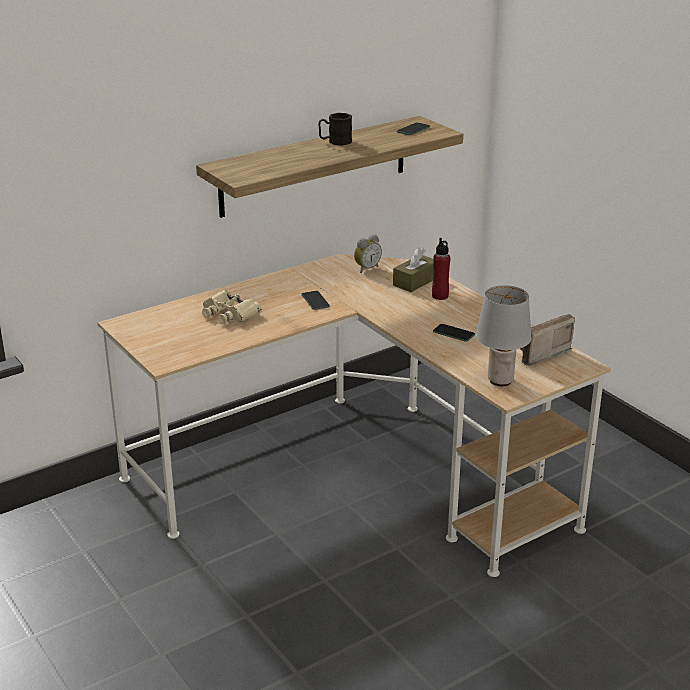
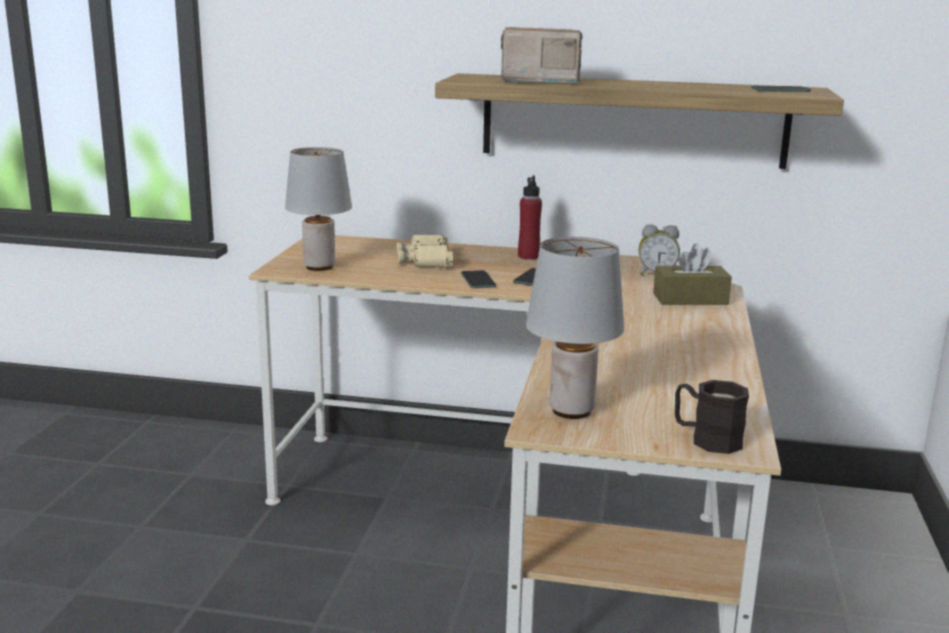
camera: 45 degrees right, 10 degrees down
(181, 348) = (320, 267): none -> grey table lamp
(335, 142) = (650, 83): black mug -> black mug (706, 439)
(440, 296) = (691, 318): red bottle -> red bottle (528, 256)
(453, 333) = (624, 350): phone -> phone (478, 280)
(538, 354) = (695, 409): radio -> radio (539, 81)

